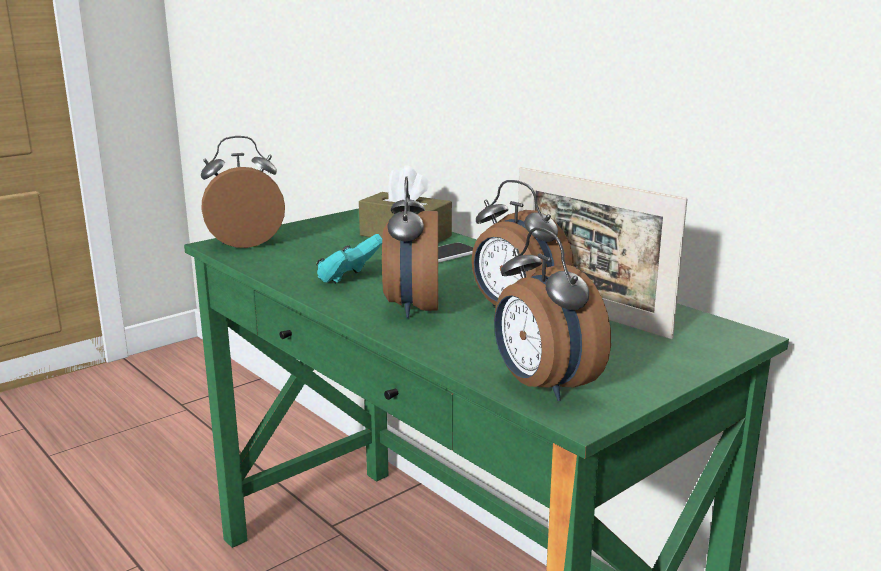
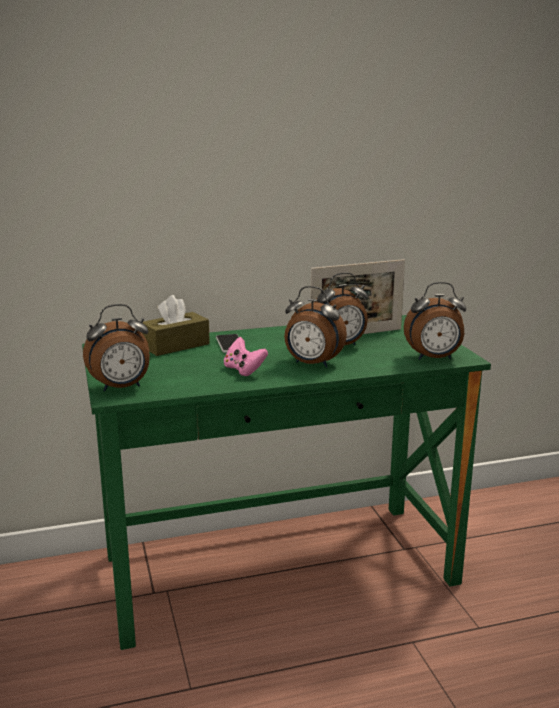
camera: 65 degrees left, 0 degrees up
(245, 242) = (121, 388): alarm clock -> alarm clock turned 120 degrees counterclockwise
(348, 278) = (244, 370): turquoise game controller -> pink game controller

